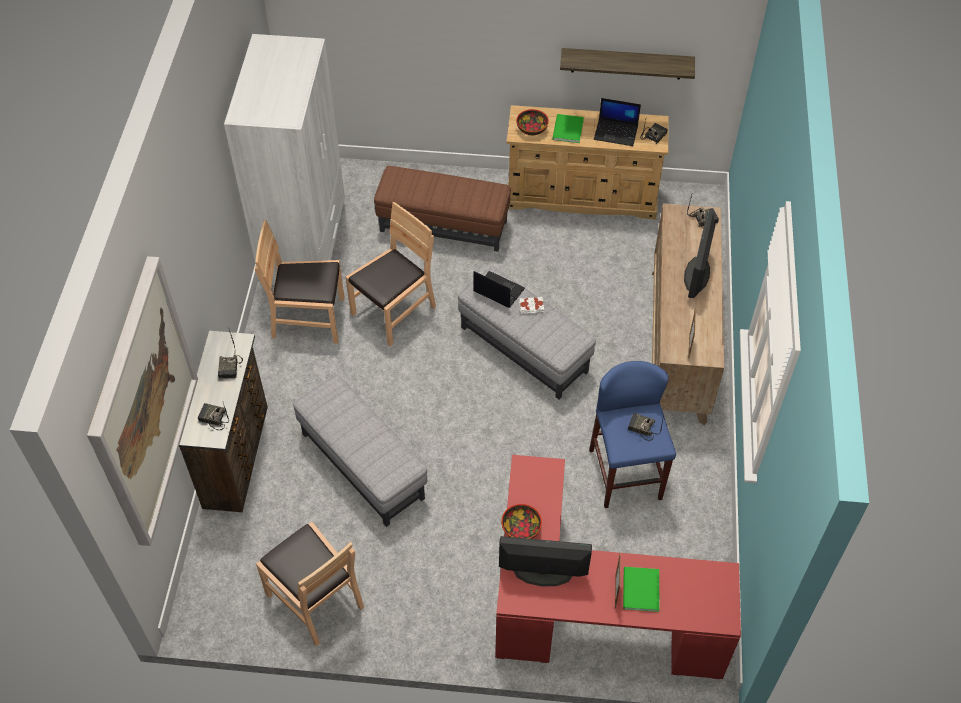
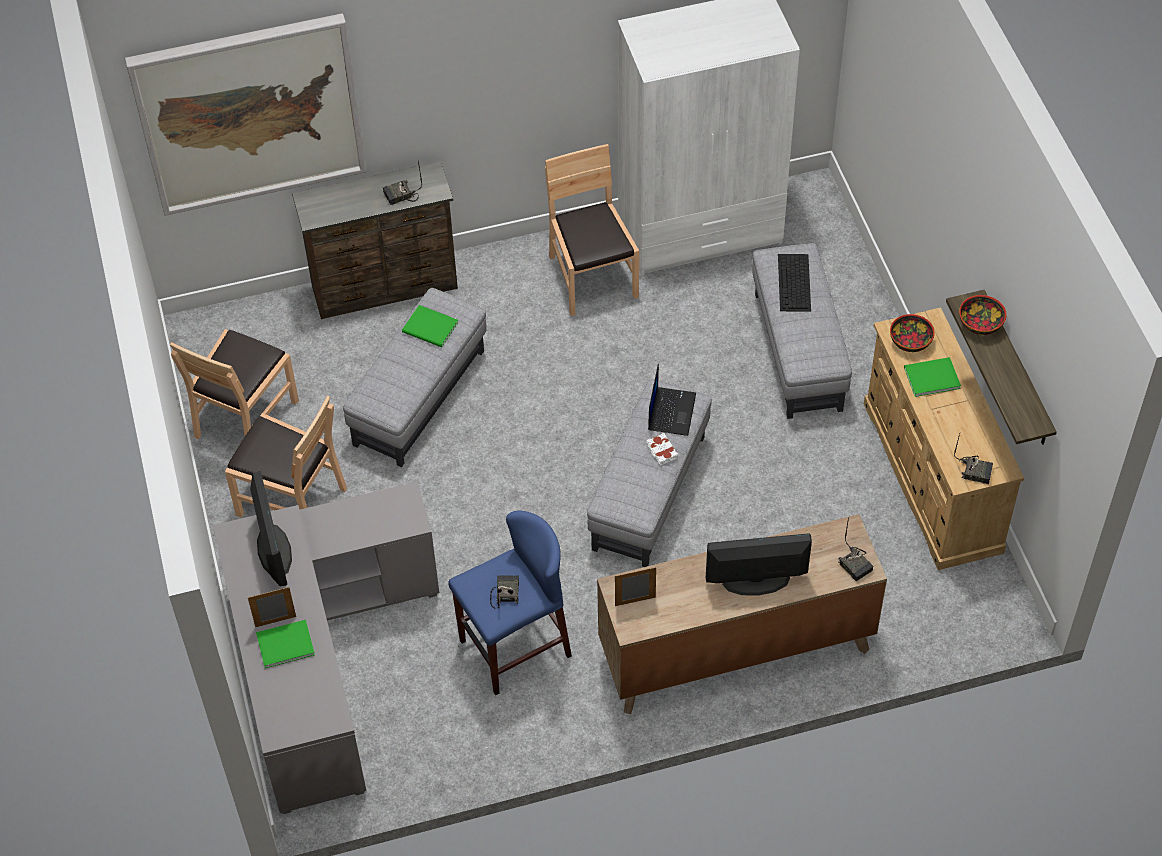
camera: 70 degrees right, 0 degrees up
(213, 419) = (333, 207): radio -> none
(340, 413) = (431, 329): none -> green book
(394, 311) = (642, 350): brown chair -> brown chair (292, 500)
(420, 185) = (794, 283): none -> keyboard
(443, 226) = (798, 351): brown ottoman -> grey ottoman
(521, 529) = (325, 518): bowl -> bowl (980, 323)
(587, 612) = (319, 662): red desk -> grey desk
(616, 132) = (957, 430): laptop -> none

